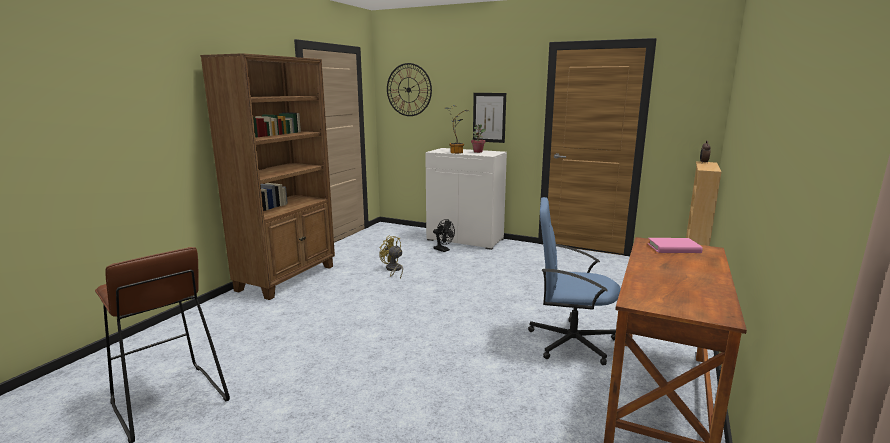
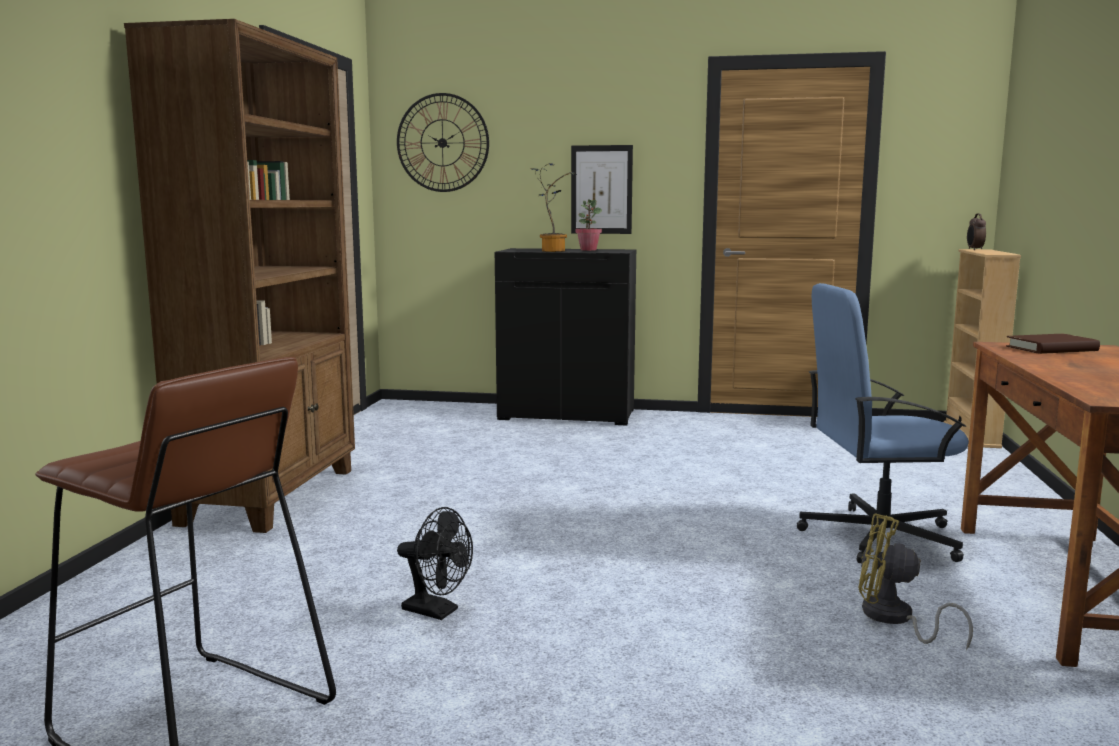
camera: 15 degrees left, 5 degrees down
(393, 270) = (476, 467): yellow fan -> yellow fan (894, 619)
(443, 250) = (542, 432): black fan -> black fan (437, 611)
(465, 239) = (567, 414): white cabinet -> black cabinet
(673, 248) = (1051, 349): pink book -> brown book

